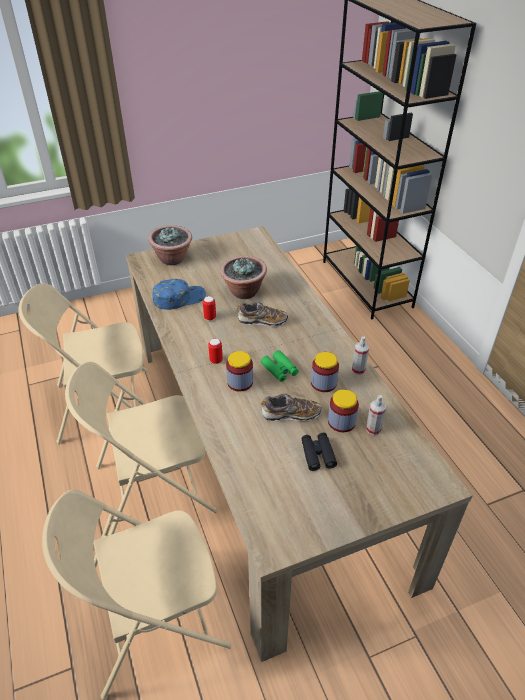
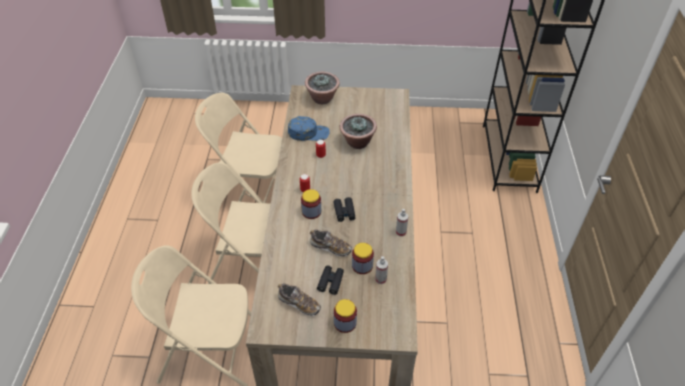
camera: 25 degrees right, 5 degrees up
(262, 321) = (356, 170): shoe -> shoe (299, 303)
(279, 369) = (344, 212): green binoculars -> black binoculars
(323, 383) = (369, 233): jar -> jar (345, 323)

